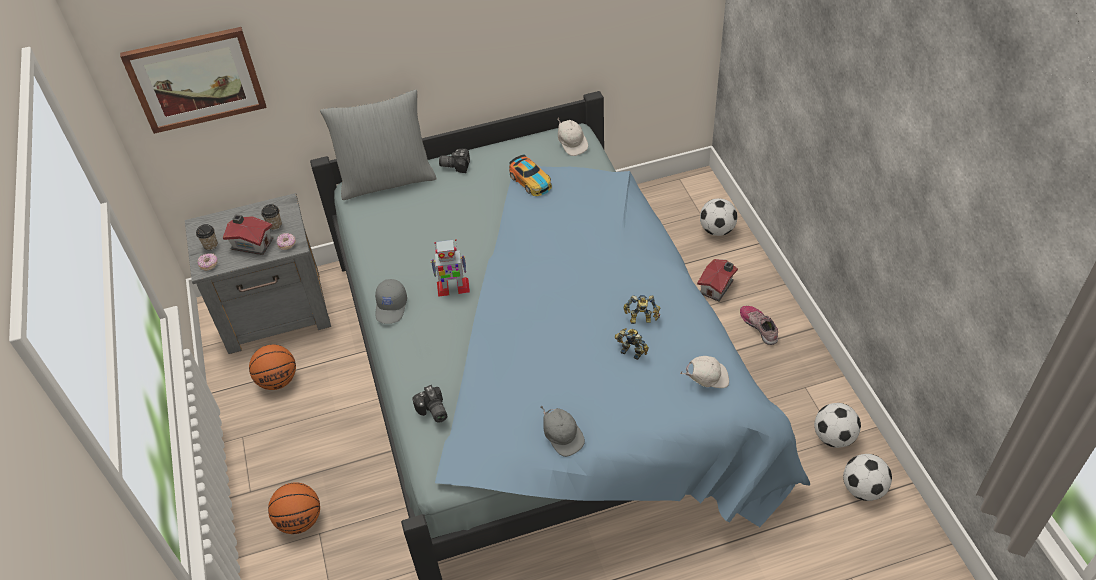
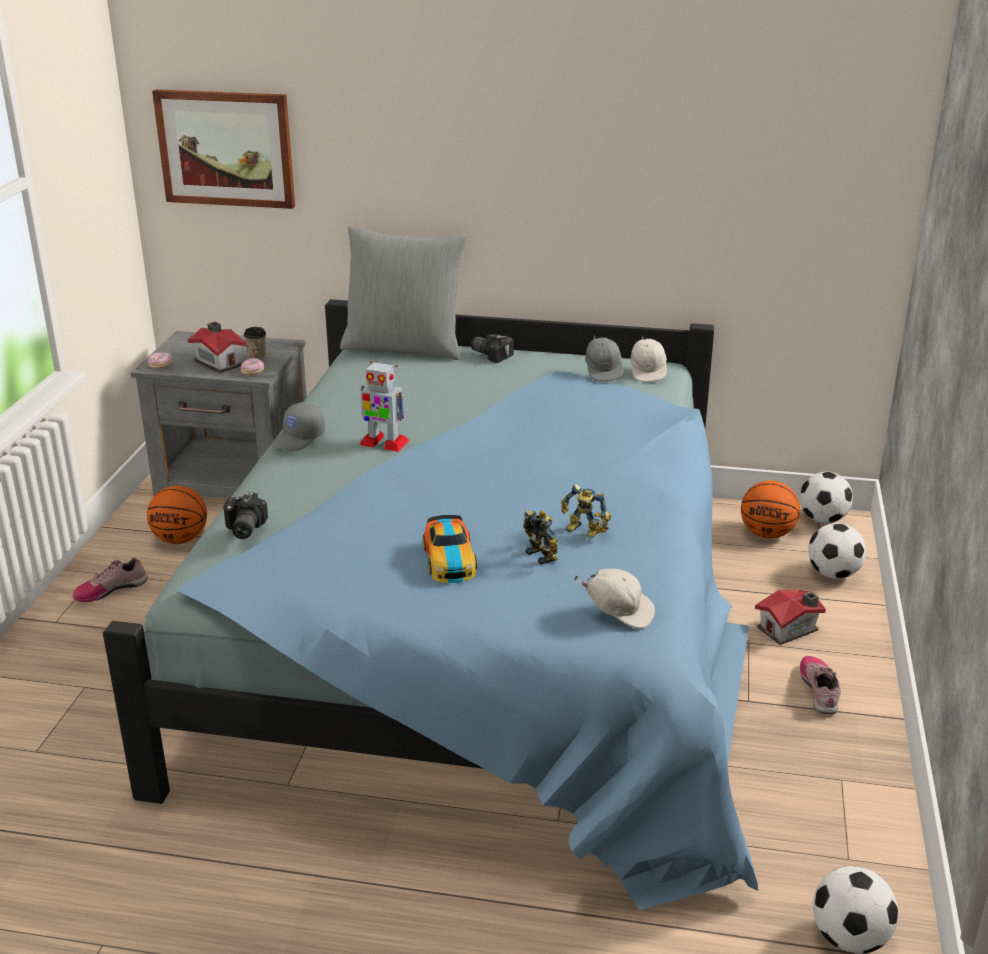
camera: 25 degrees right, 20 degrees down
(211, 245) = (178, 353): cup -> none
(265, 446) = (110, 589): none -> shoe
(300, 520) = (77, 667): basketball -> basketball (767, 534)
(531, 181) = (564, 383): toy car -> toy car (449, 560)
(562, 437) = (370, 602): grey cap -> grey cap (603, 371)
(833, 437) = (845, 855): football -> football (822, 519)

